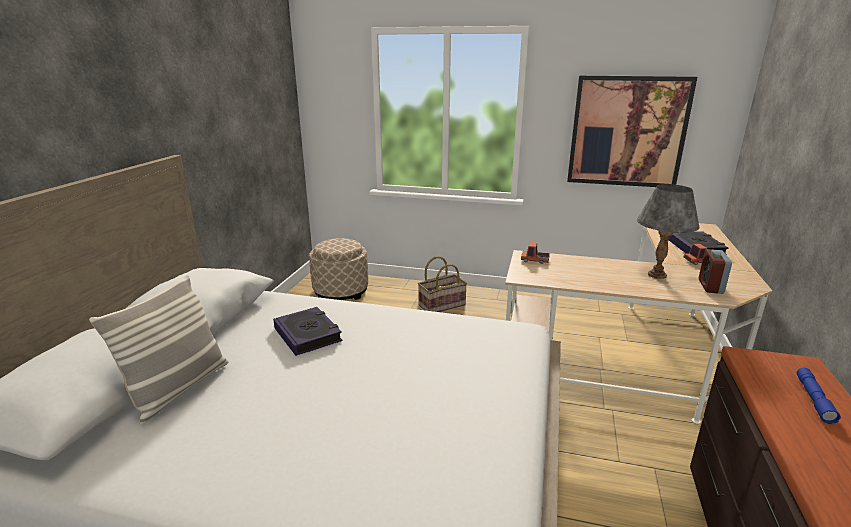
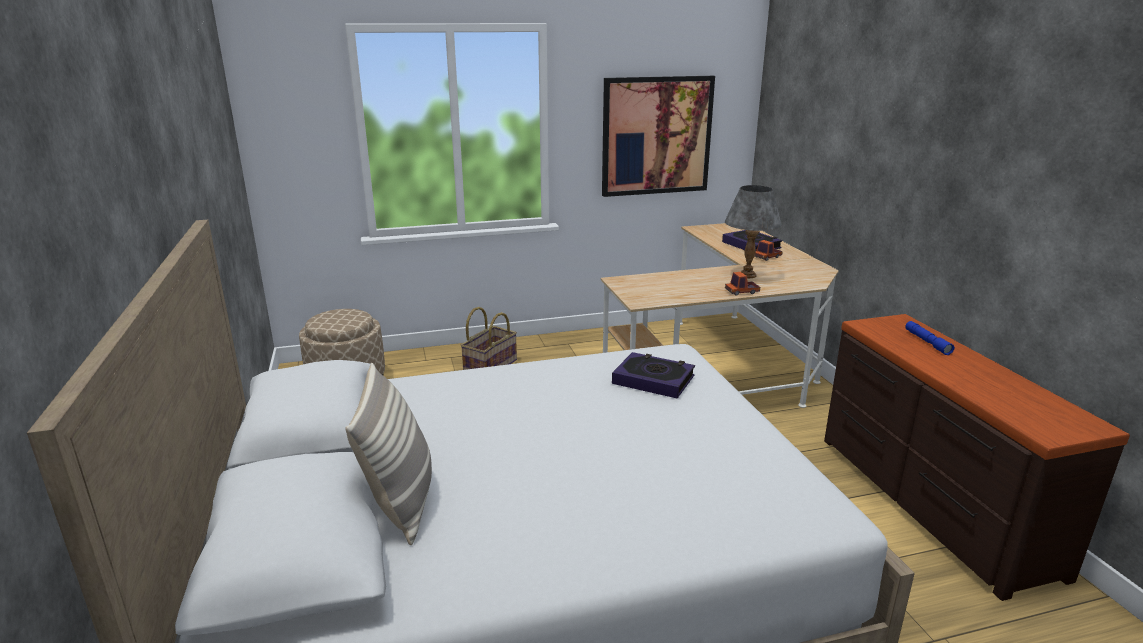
camera: 30 degrees left, 0 degrees up
(308, 335) = (474, 411): book -> book (653, 380)
(535, 260) = (633, 283): toy truck -> toy truck (742, 292)
(710, 286) = (795, 276): alarm clock -> none

